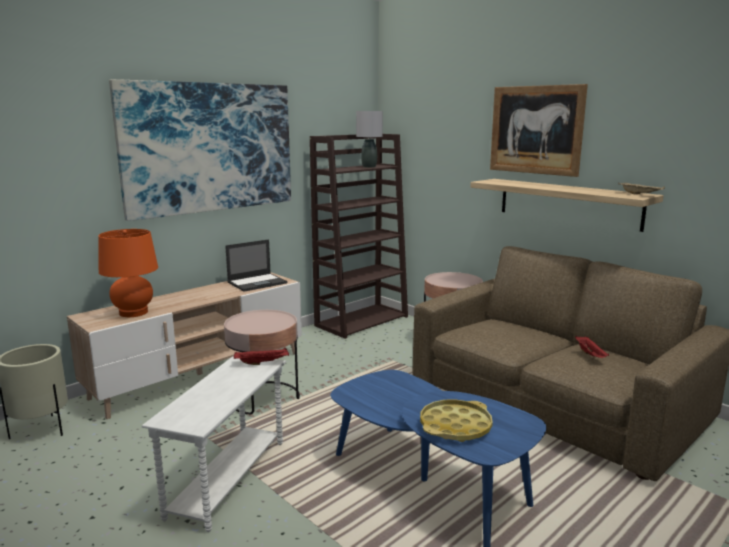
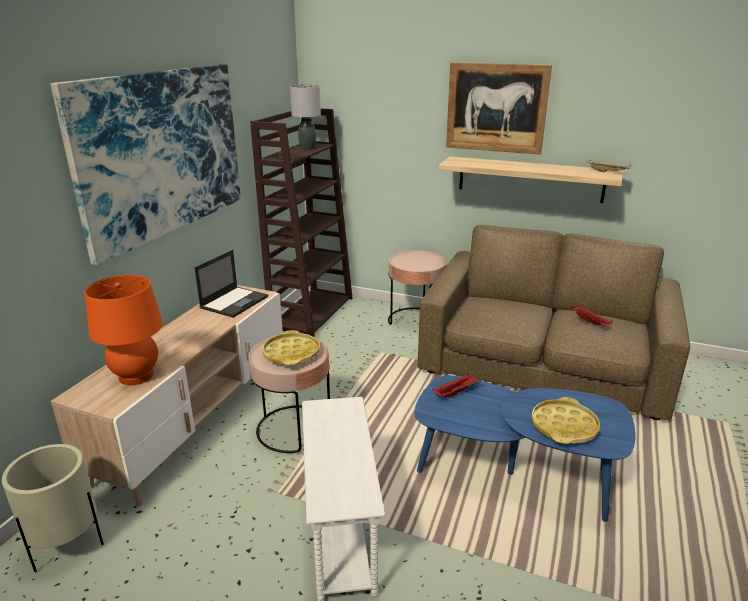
camera: 25 degrees left, 10 degrees up
(262, 322) = (291, 353): none -> yellow tray
(263, 363) = (344, 405): red tray -> red tray (456, 392)

